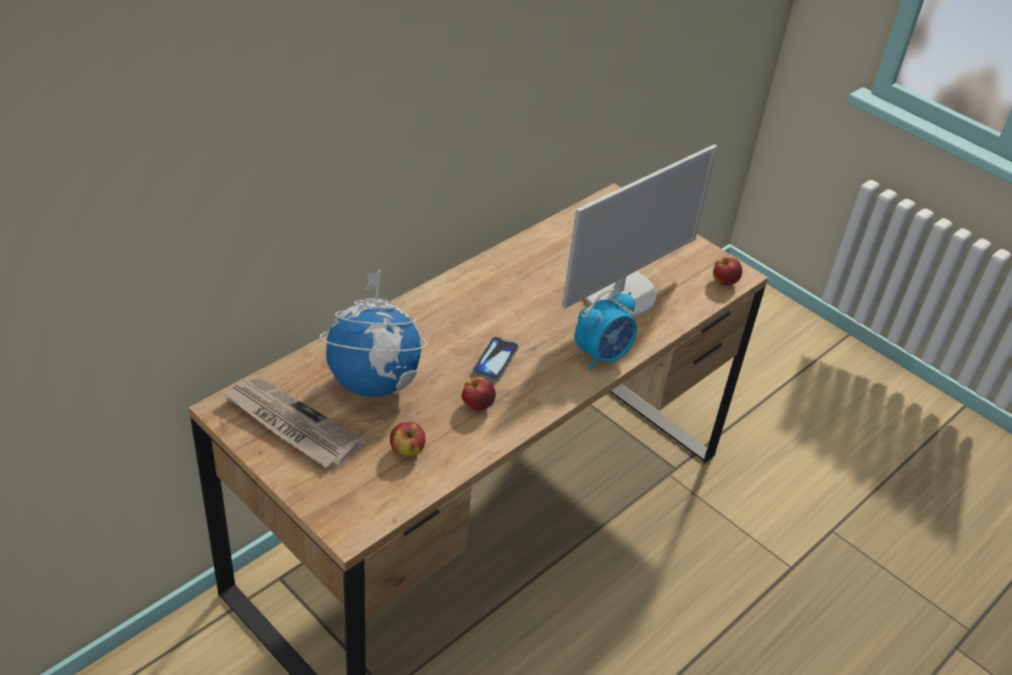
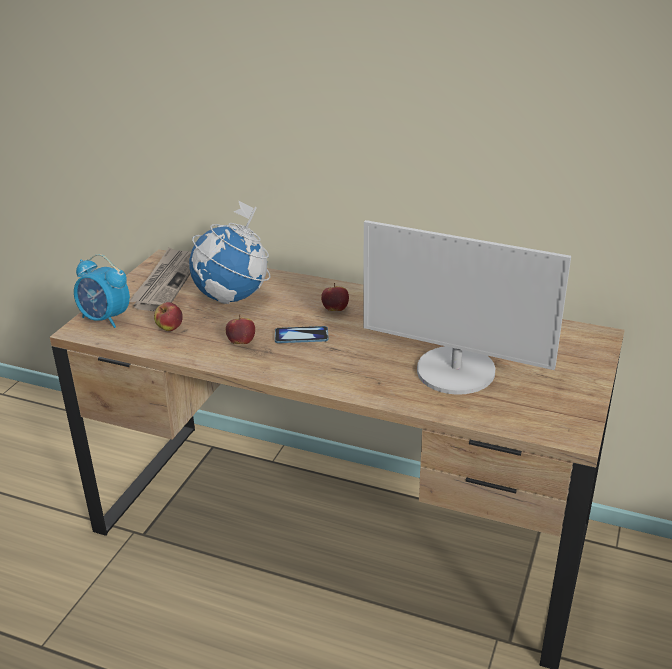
camera: 70 degrees right, 10 degrees down
(602, 355) = (357, 383): alarm clock -> alarm clock (105, 319)
(724, 282) = (550, 428): apple -> apple (335, 310)

